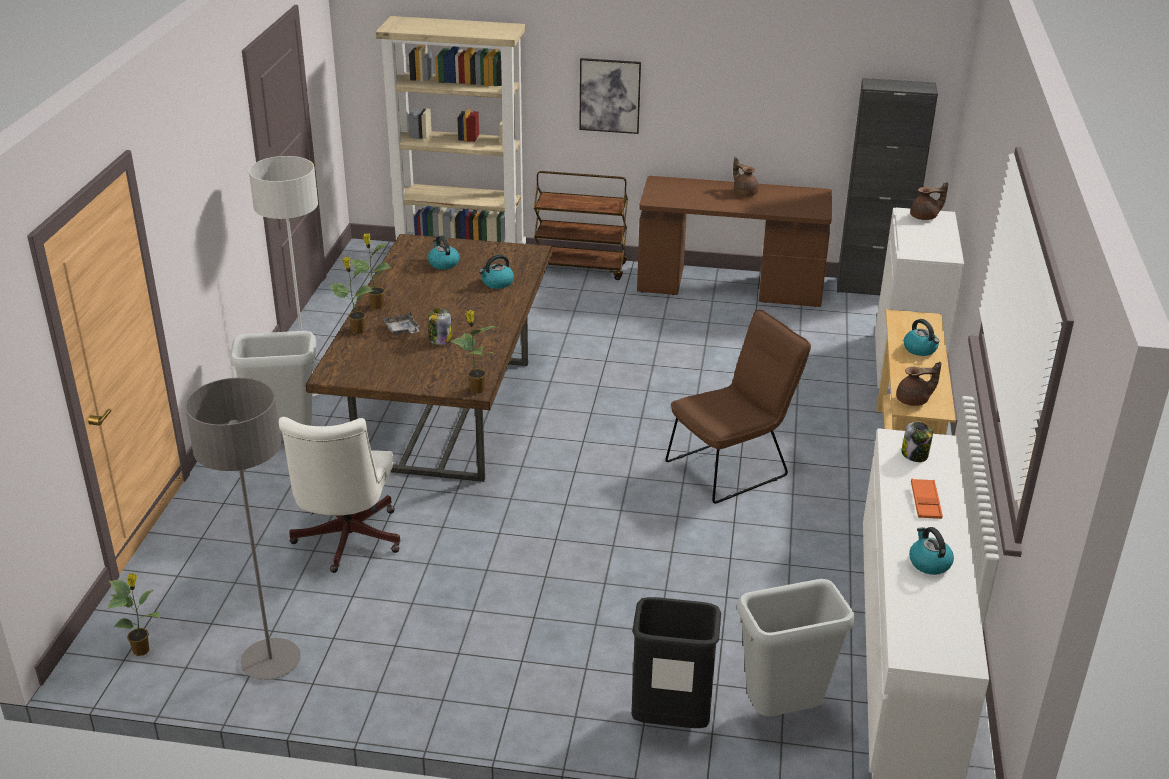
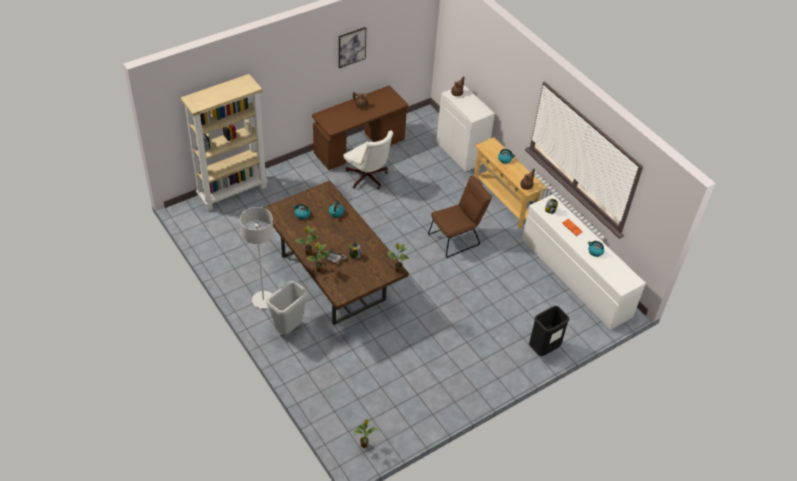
camera: 45 degrees left, 15 degrees up
(271, 661) = (410, 416): grey floor lamp -> none
(345, 542) = (372, 357): white office chair -> white office chair (368, 178)
(580, 268) = (289, 169): brown cart -> none
(610, 95) = (290, 87): picture -> picture (351, 47)
(733, 466) = (457, 238): brown chair -> brown chair turned 45 degrees clockwise
(782, 714) = (568, 324): grey trash can -> none
(870, 288) = (410, 118): black cabinet -> none

